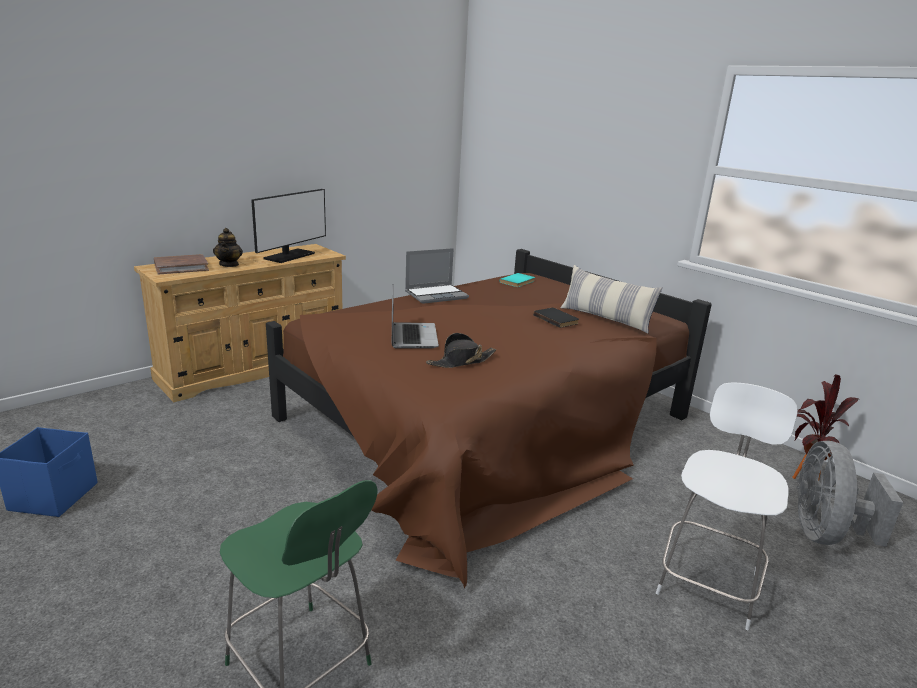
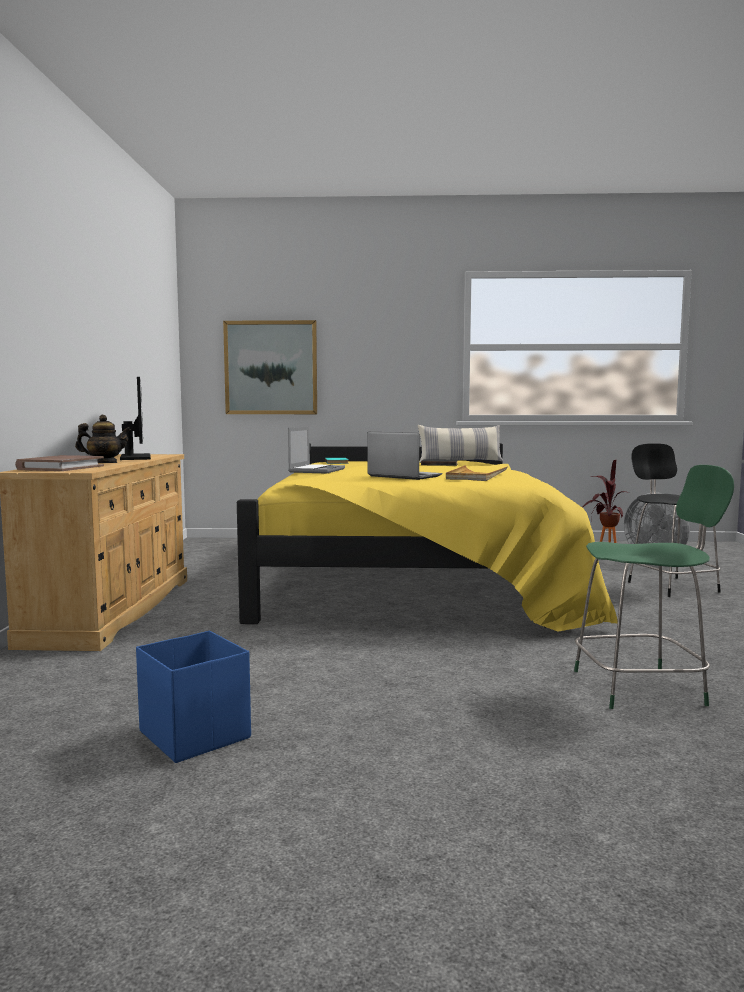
camera: 45 degrees left, 15 degrees down
(229, 264) = (104, 463): teapot -> teapot turned 45 degrees counterclockwise
(461, 361) = (476, 476): black hat -> beige tray
(488, 425) = (411, 577): brown bed -> yellow bed
(521, 166) = (271, 368): none -> picture
(708, 581) = (670, 586): white chair -> black chair

